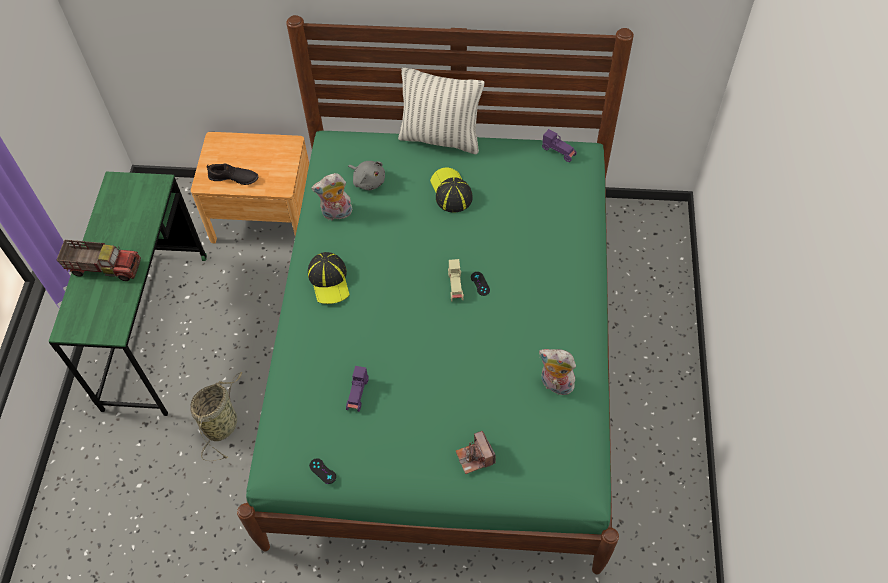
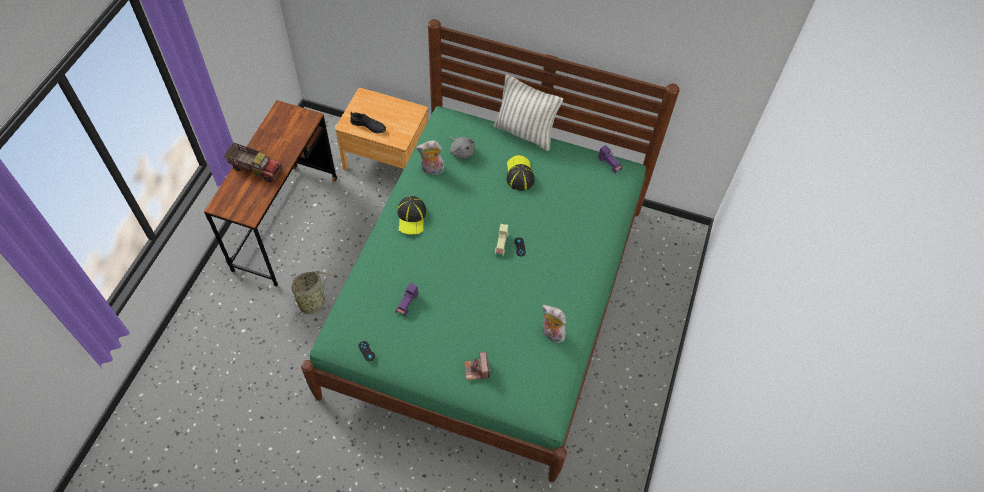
camera: 10 degrees right, 0 degrees up
(156, 330) = (286, 223): green desk -> brown desk

